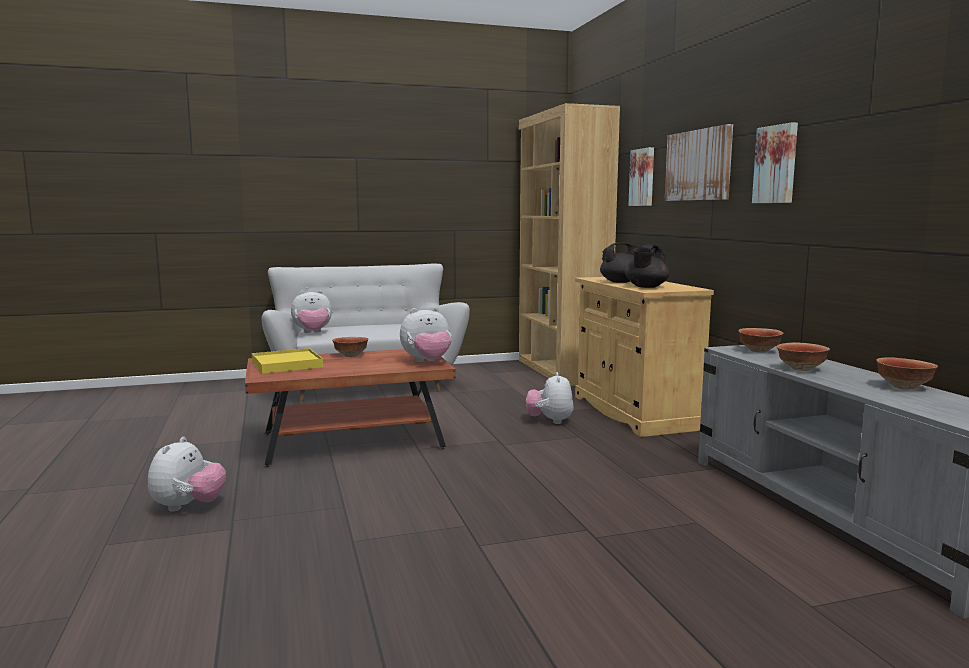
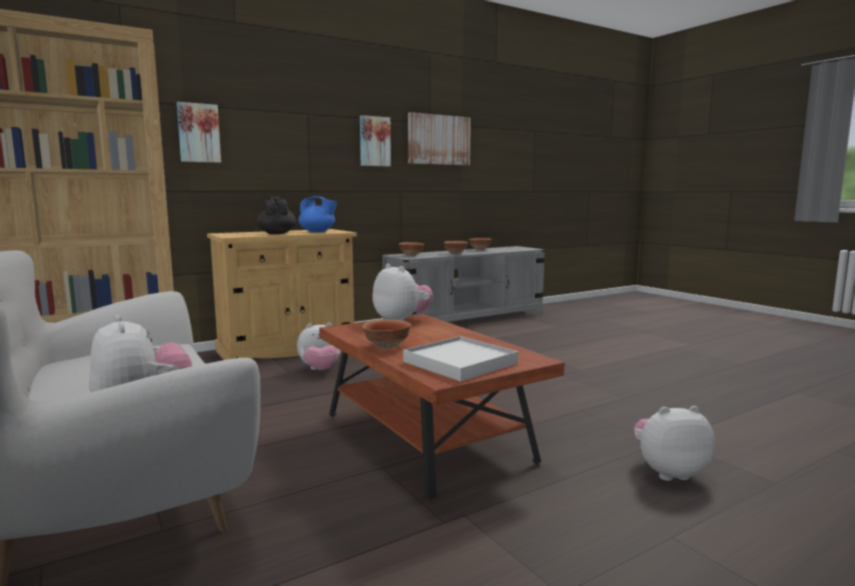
camera: 105 degrees left, 0 degrees up
(287, 364) = (460, 362): yellow tray -> white tray
(645, 287) = (318, 232): black teapot -> blue teapot
(698, 165) = (291, 132): picture -> picture (439, 140)

